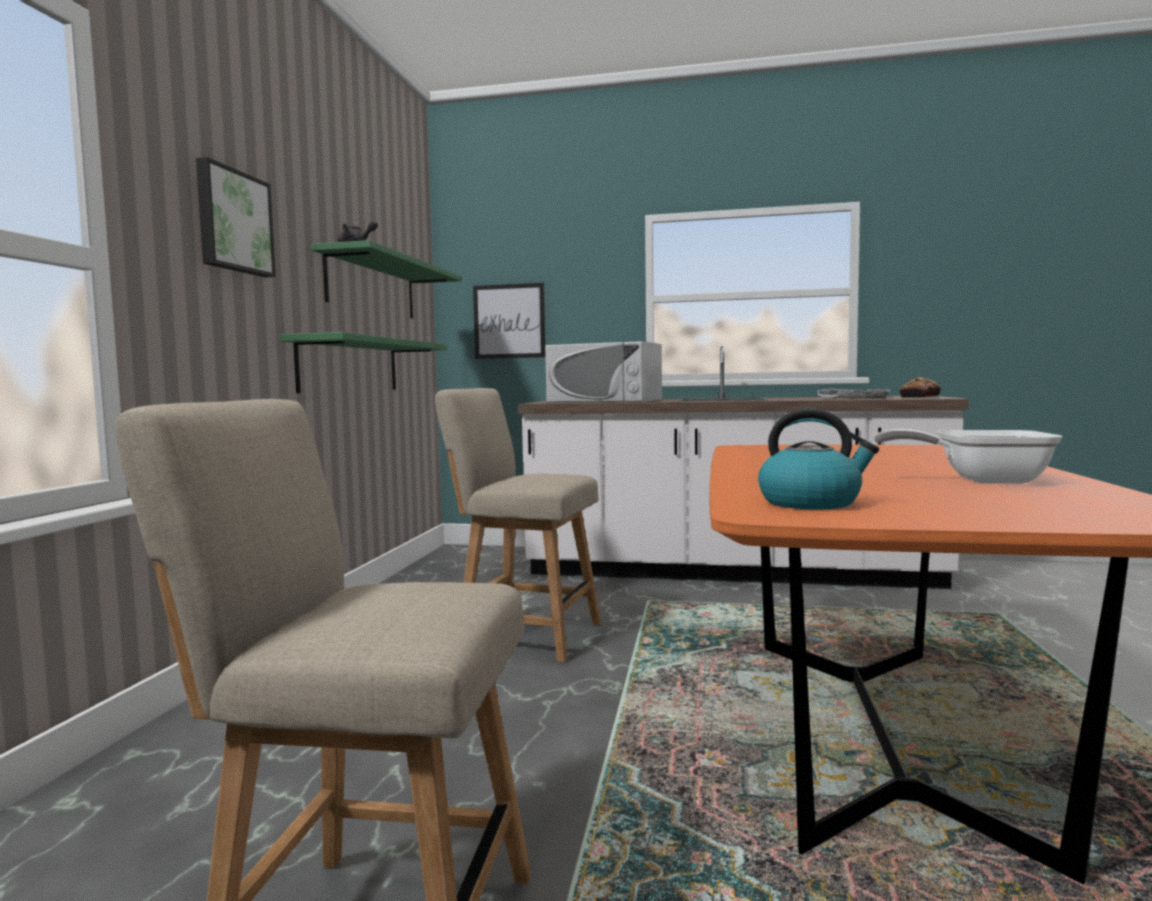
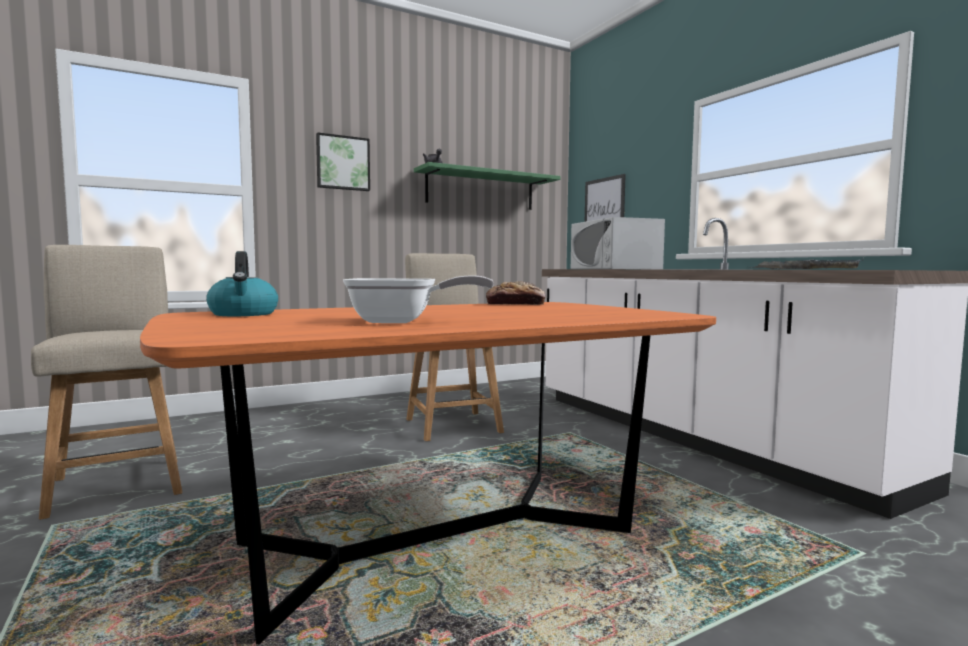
camera: 50 degrees right, 0 degrees up
(350, 366) = (450, 241): green shelf -> none
(919, 397) = (889, 269): bread -> bread (515, 304)
(980, 480) = (402, 321): frying pan -> frying pan turned 120 degrees clockwise

